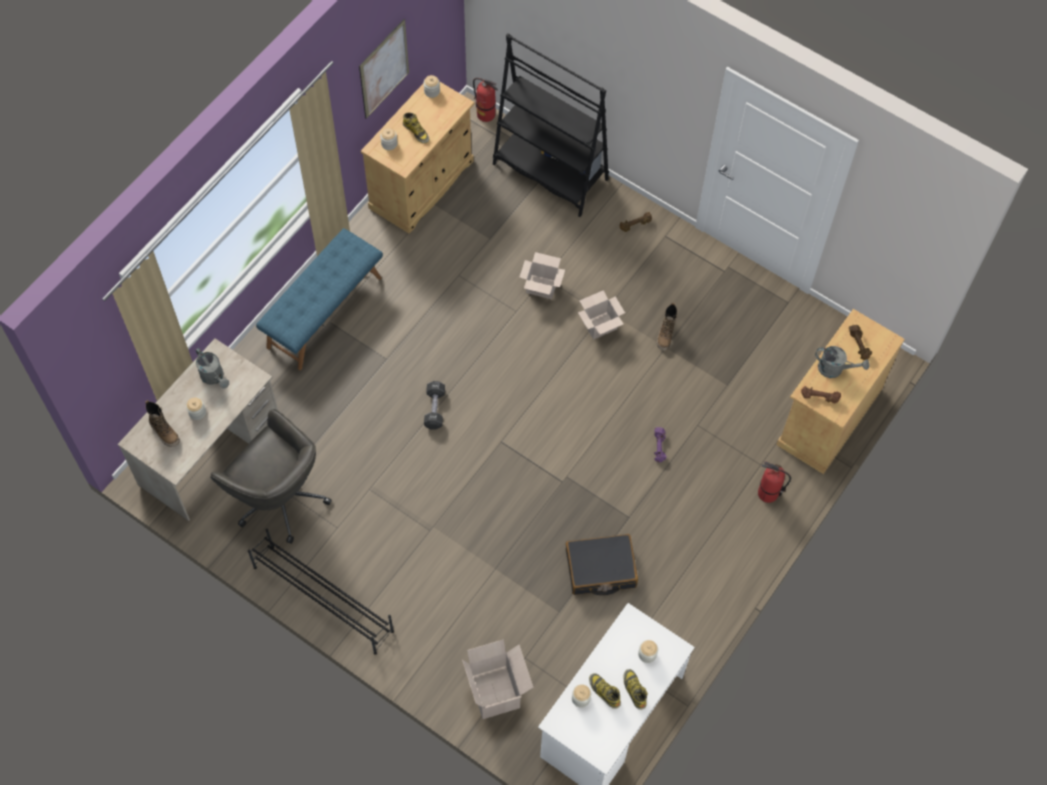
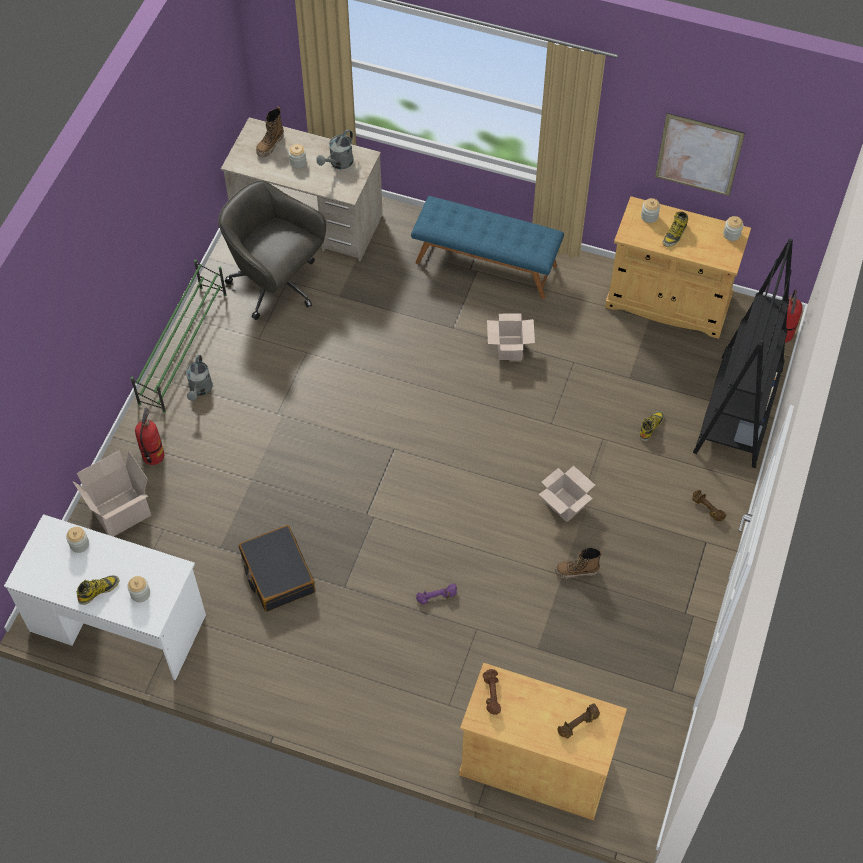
camera: 75 degrees right, 5 degrees down
(279, 497) = (276, 285): grey office chair -> grey office chair turned 105 degrees clockwise
(322, 598) = (183, 347): black shoe rack -> green shoe rack
(434, 409) = (411, 382): black dumbbell -> none
(540, 287) = (589, 438): cardboard box -> cardboard box (509, 347)
(604, 691) = (91, 563): boot -> boot (651, 426)
(767, 493) = (415, 720): fire extinguisher -> fire extinguisher (153, 456)
(835, 369) = (535, 704): grey watering can -> grey watering can (200, 389)

